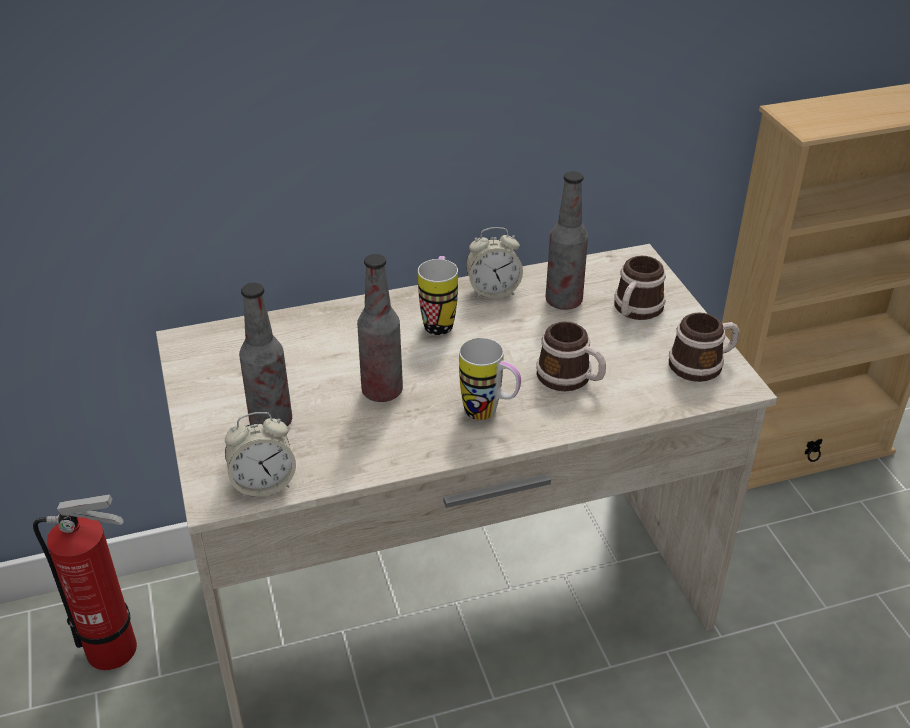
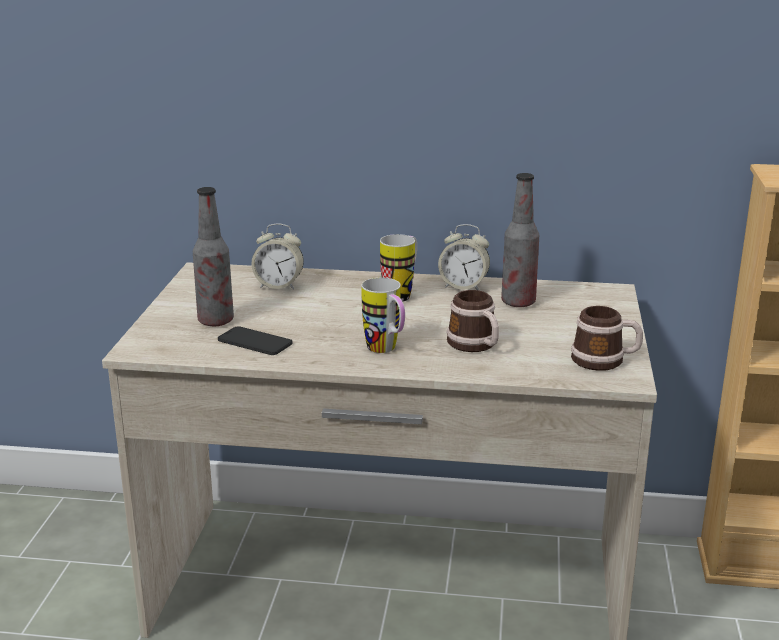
camera: 25 degrees right, 15 degrees down
(118, 649) = (105, 539): fire extinguisher -> none
(263, 484) = (176, 350): alarm clock -> alarm clock (279, 286)
(341, 443) = (255, 342): none -> phone
(382, 391) = (315, 322): bottle -> none
(635, 311) = (576, 319): mug -> none

